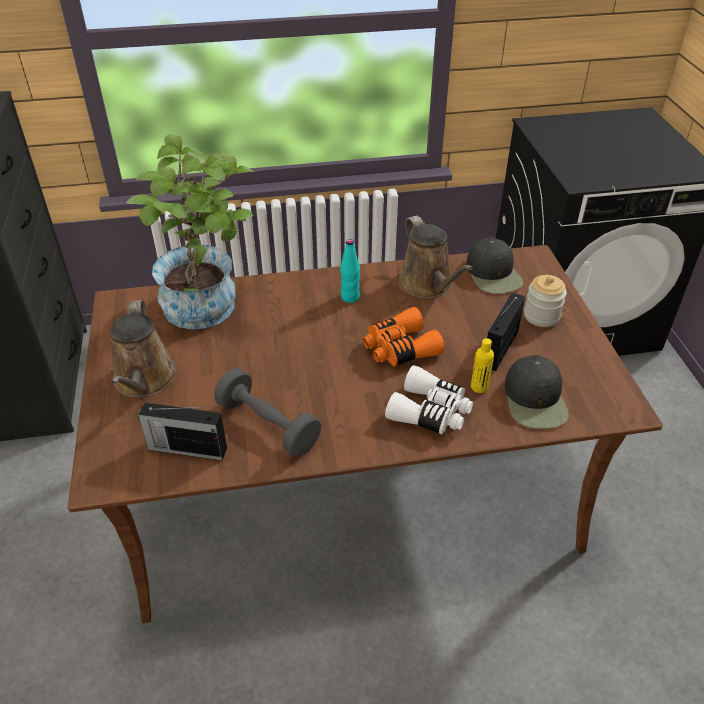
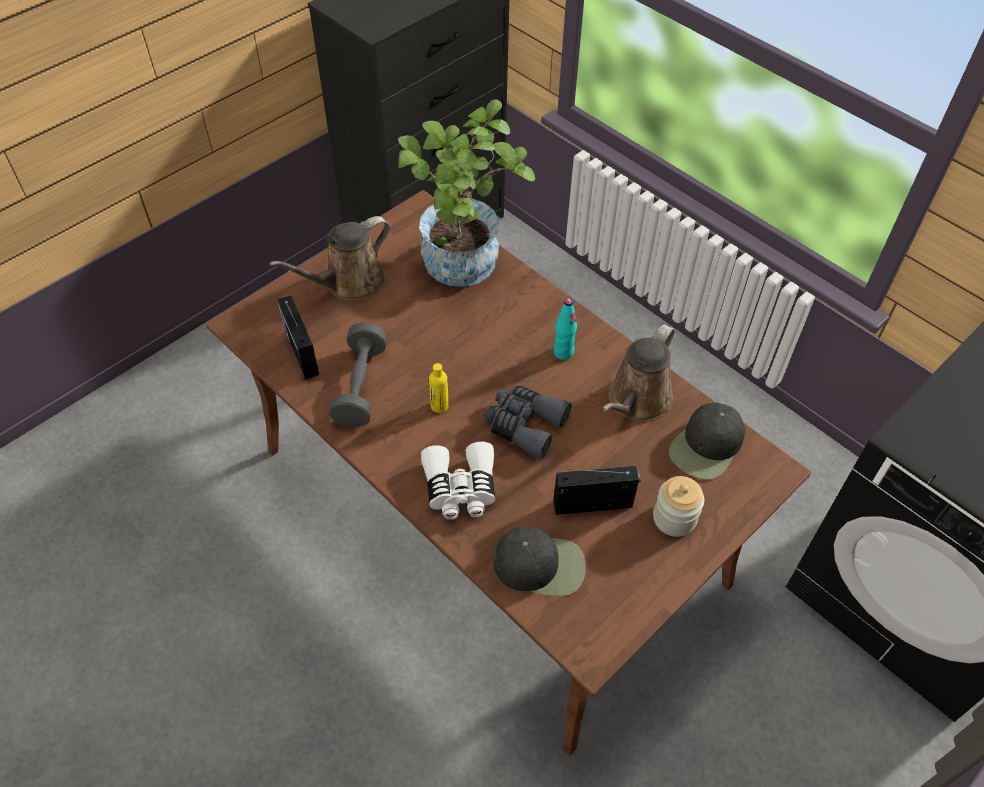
camera: 55 degrees right, 10 degrees up
(399, 348) = (524, 425): orange binoculars -> grey binoculars
(479, 387) = (522, 511): yellow bottle -> yellow bottle (439, 406)
(535, 400) = (540, 565): black cap -> black cap turned 135 degrees counterclockwise

